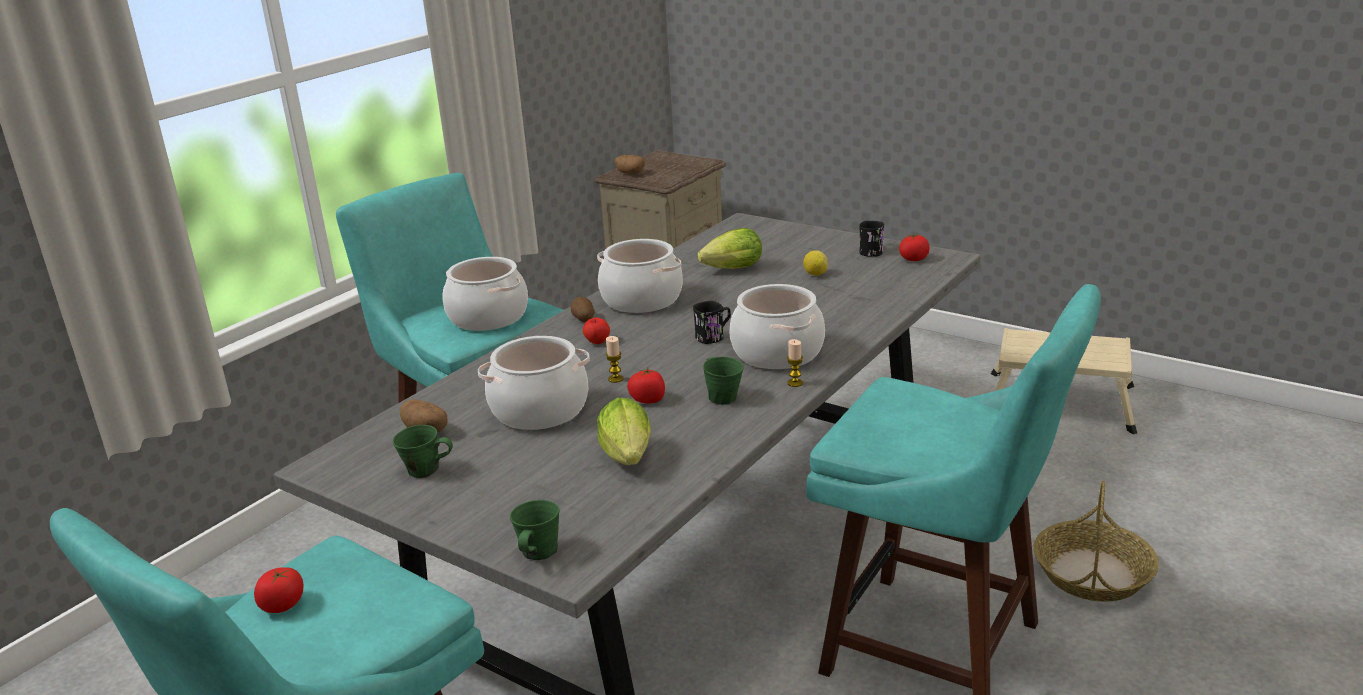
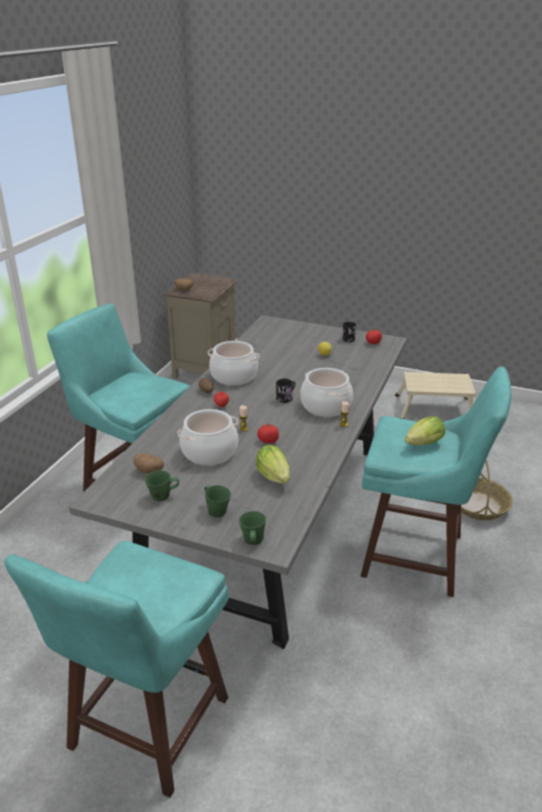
camera: 15 degrees left, 5 degrees up
(283, 605) = (116, 588): tomato -> none
(489, 317) = (144, 391): cooking pot -> none
(722, 397) = (308, 436): green mug -> green mug (217, 510)
(730, 270) = (275, 354): lettuce -> lettuce (422, 445)

